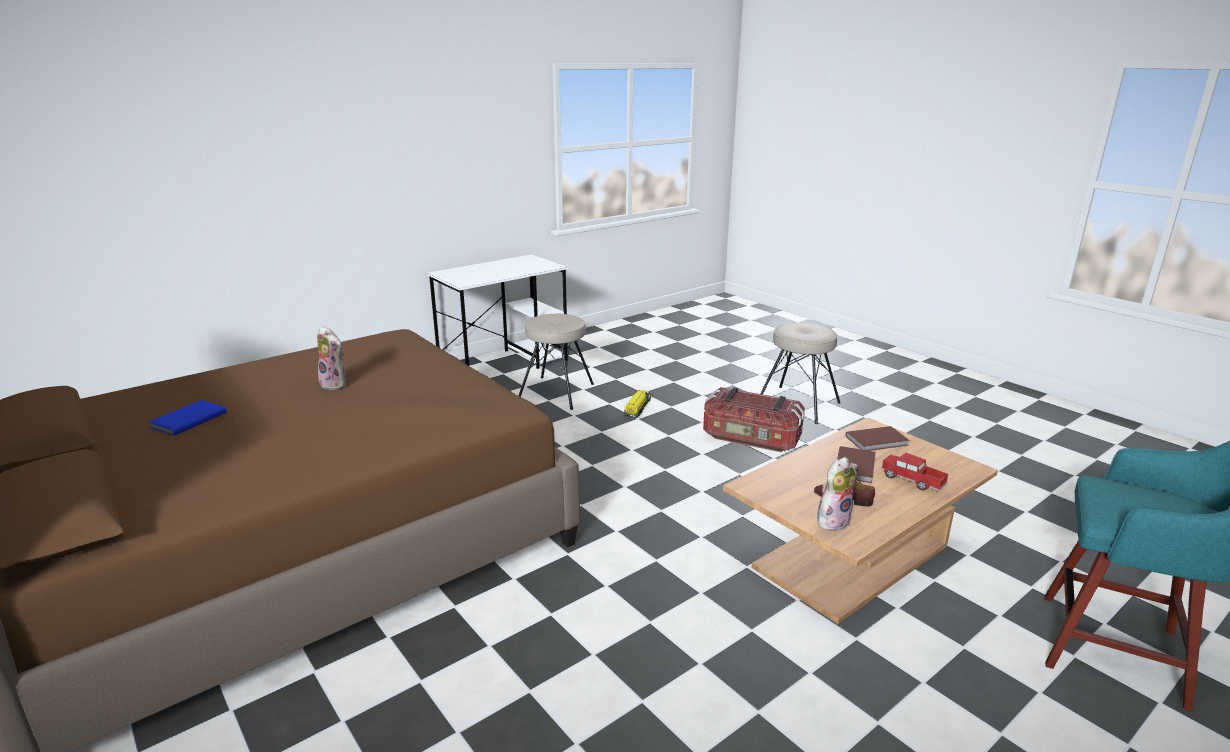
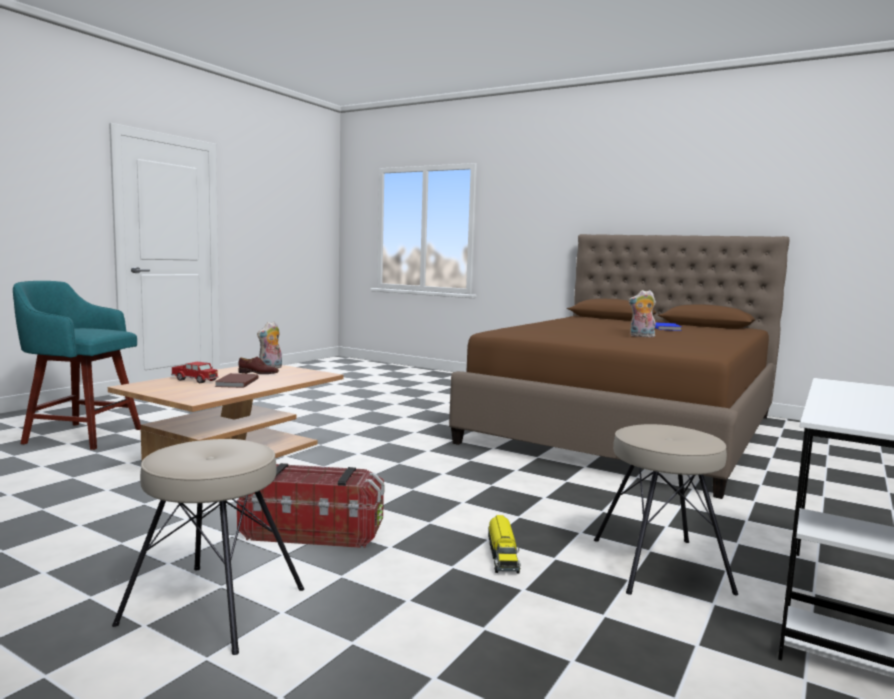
camera: 160 degrees right, 15 degrees down
(878, 441) = (200, 393): brown book -> none

